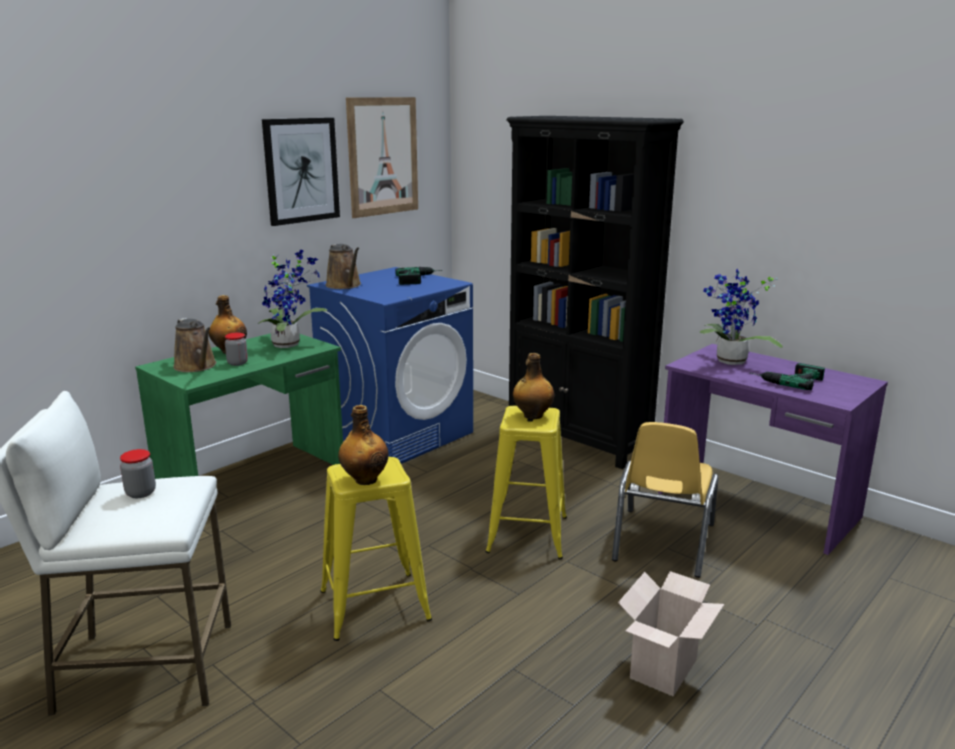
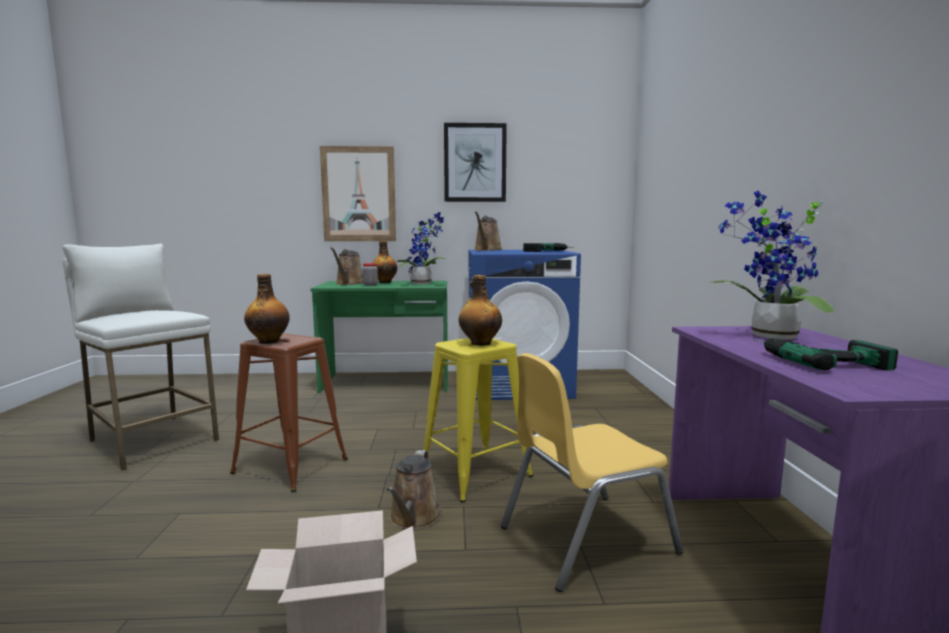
camera: 45 degrees right, 10 degrees down
(141, 493) = (156, 311): jar -> none
(374, 605) = (290, 466): yellow stool -> brown stool
(383, 156) = (556, 157): picture -> picture (358, 194)
(554, 586) = (413, 518): none -> brown watering can
(578, 439) = (663, 430): black bookcase -> none

